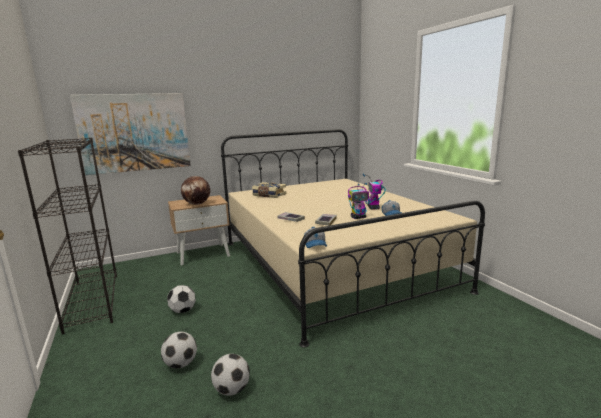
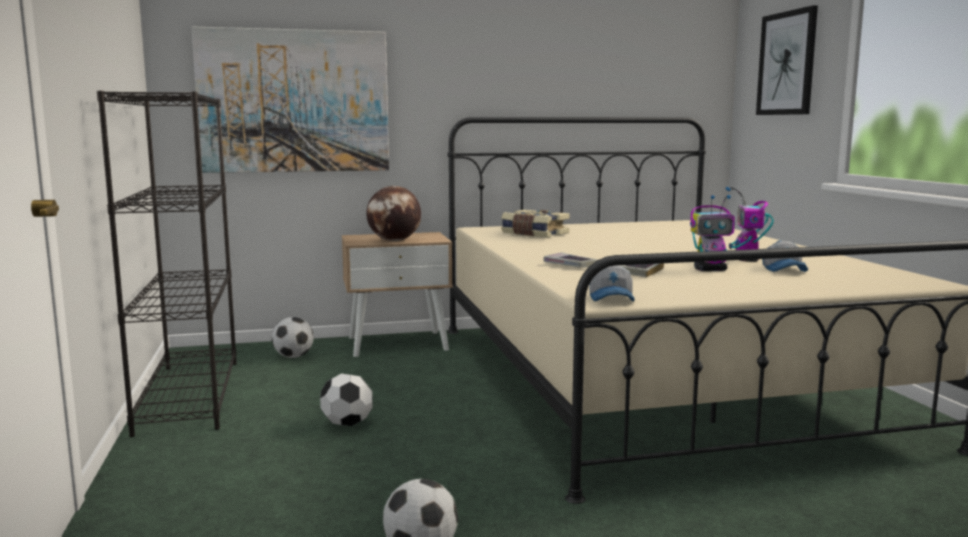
camera: 10 degrees right, 5 degrees down
(181, 364) = (331, 502): football -> football (293, 356)
(385, 103) = (787, 63): none -> picture

